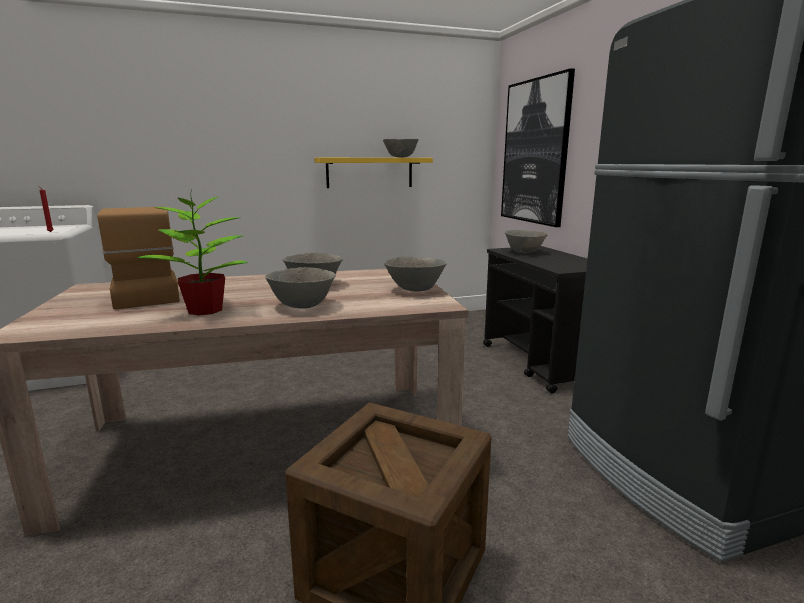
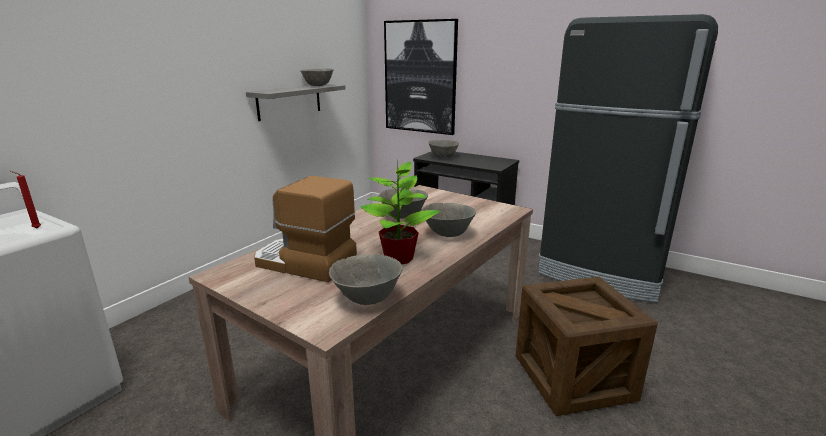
camera: 40 degrees left, 5 degrees up
(369, 172) = (289, 101): yellow shelf -> grey shelf
(415, 290) = (472, 203): grey bowl -> grey bowl (367, 299)

